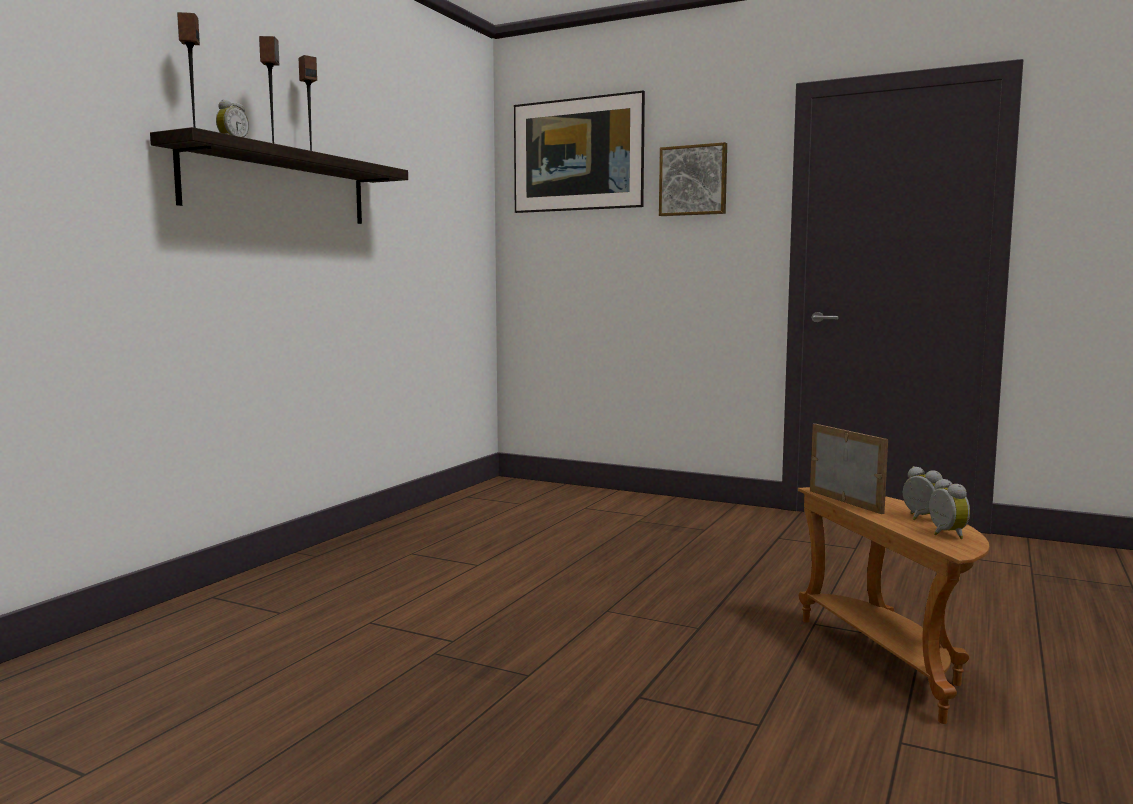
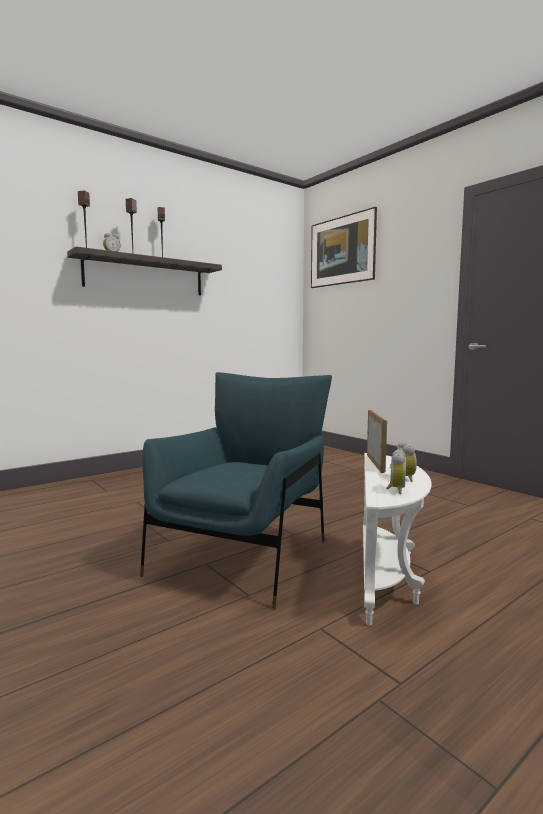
camera: 25 degrees right, 0 degrees up
(671, 671) = (243, 554): none -> blue armchair
(693, 180) = (402, 260): picture -> none
(889, 662) = (387, 578): brown side table -> white side table

